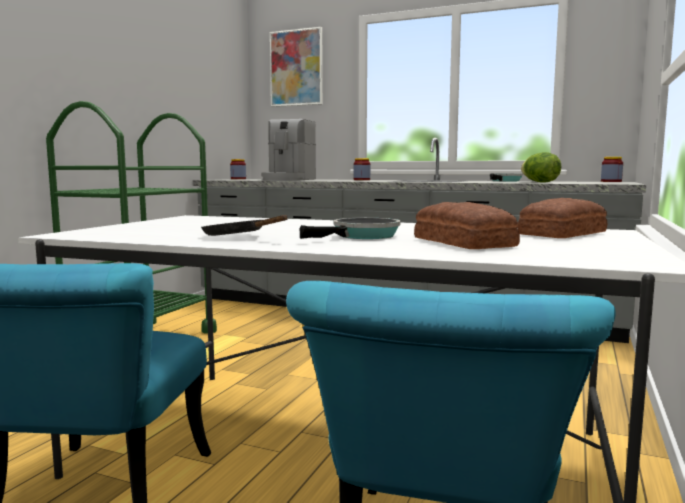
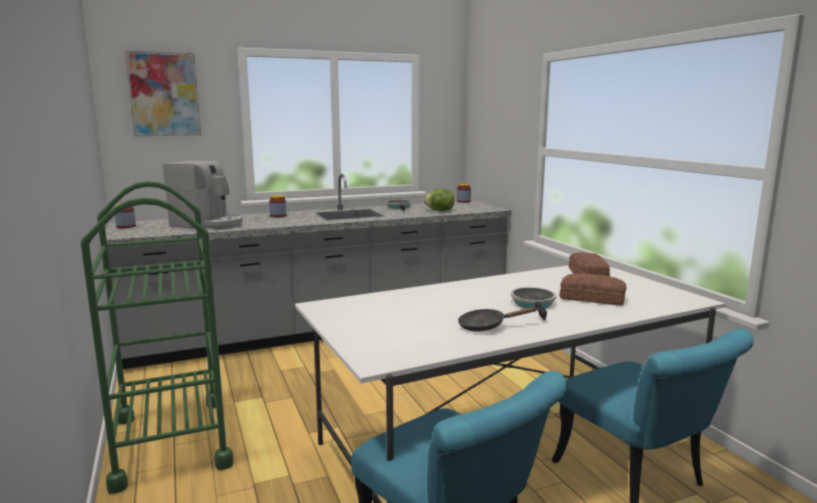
camera: 45 degrees left, 5 degrees up
(288, 179) = (208, 224): coffee machine -> coffee machine turned 45 degrees counterclockwise

